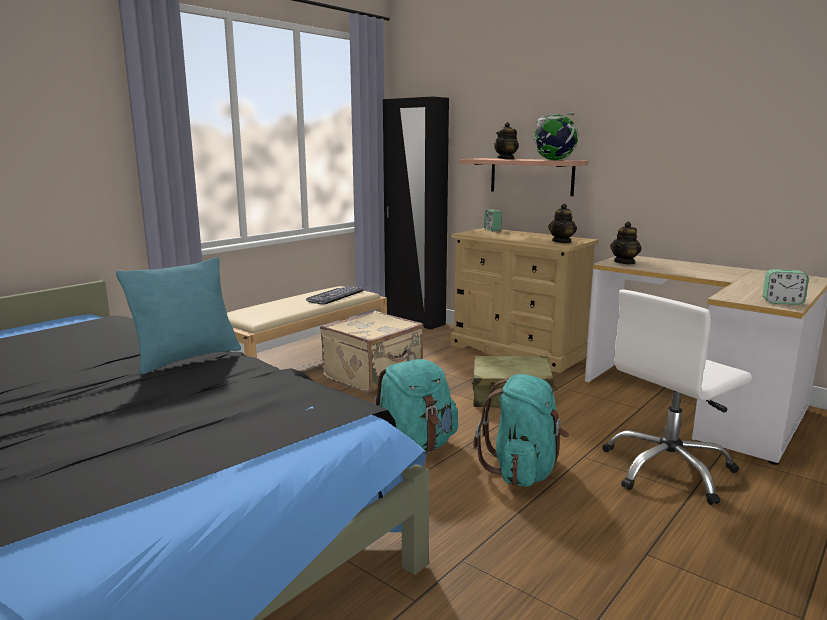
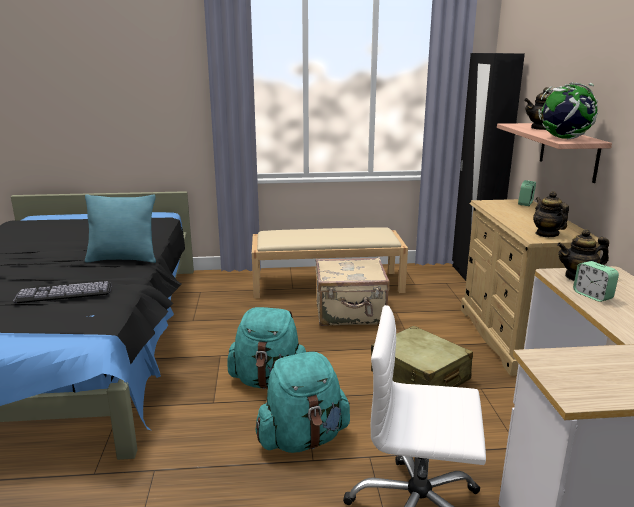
camera: 45 degrees right, 5 degrees up
(333, 295) = (359, 235): keyboard -> keyboard (66, 291)
(562, 241) = (547, 234): teapot -> teapot turned 90 degrees clockwise
(782, 302) = (588, 391): alarm clock -> alarm clock (592, 295)

